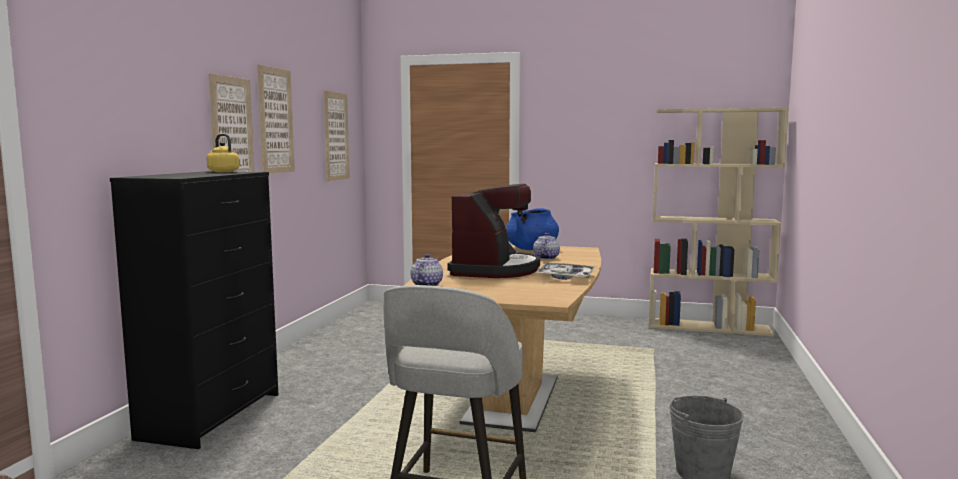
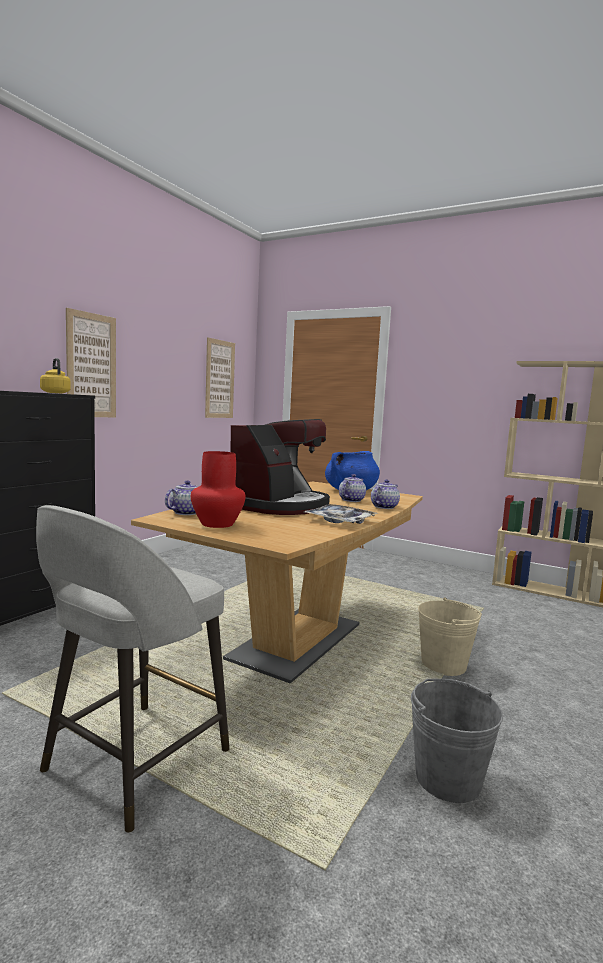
camera: 15 degrees right, 0 degrees up
(276, 120) = (146, 358): picture -> none
(473, 291) = (218, 524): none -> red vase
(582, 261) = (384, 507): none -> teapot
(650, 398) = (443, 664): none -> beige bucket

